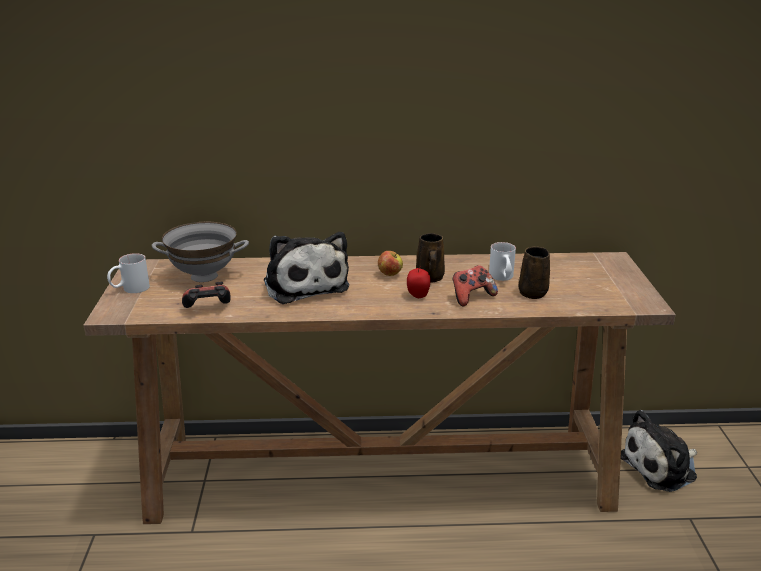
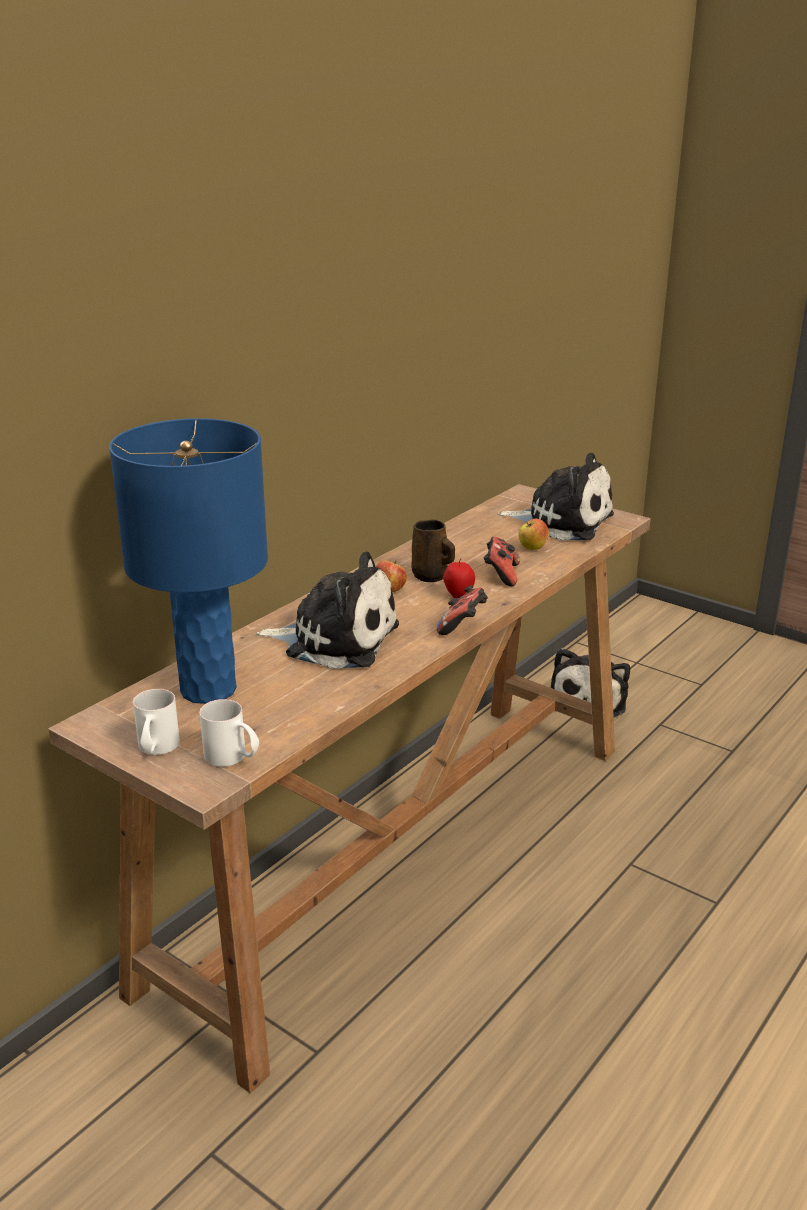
camera: 50 degrees left, 0 degrees up
(203, 276) = (208, 690): grey bowl -> blue table lamp
(208, 309) = (304, 715): game controller -> game controller (463, 627)
(502, 278) = (486, 548): white mug -> white mug (233, 758)
(533, 292) = (532, 548): brown mug -> apple
(595, 286) = (562, 522): none -> plush toy

